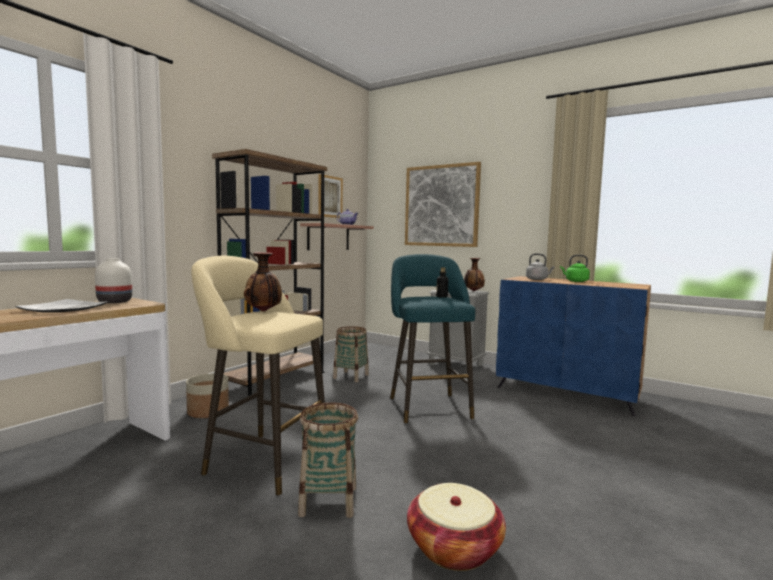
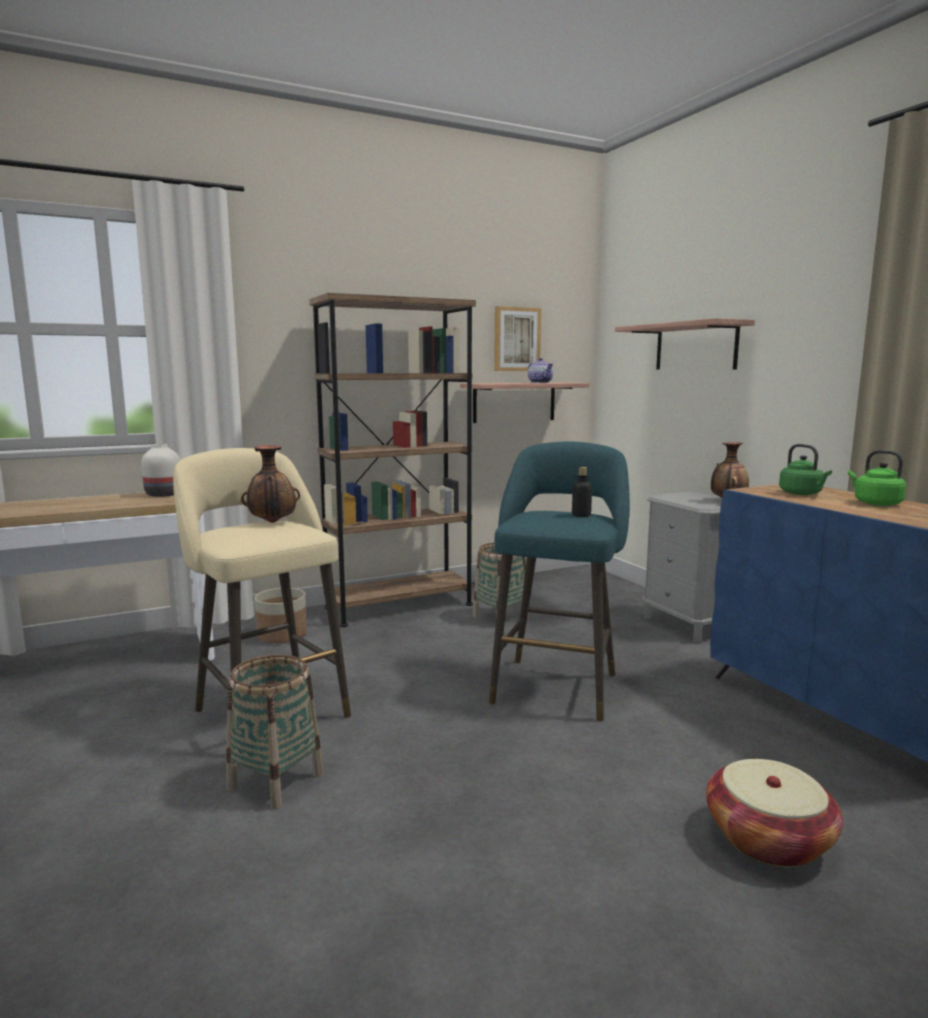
camera: 30 degrees right, 5 degrees up
(63, 309) = (99, 502): plate -> none
(441, 206) = (695, 347): picture -> shelf
(454, 547) = (339, 892): basket -> basket (768, 839)
(538, 279) = (802, 494): grey kettle -> green kettle

